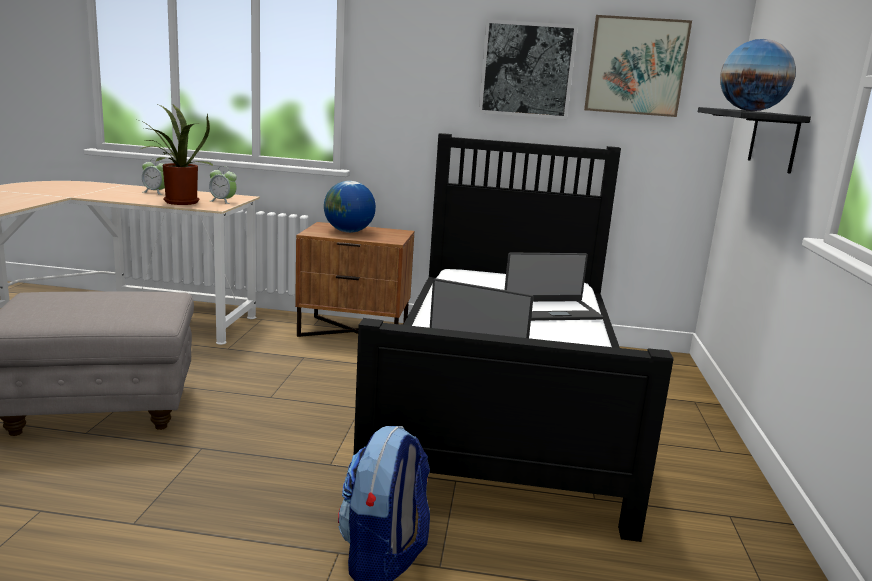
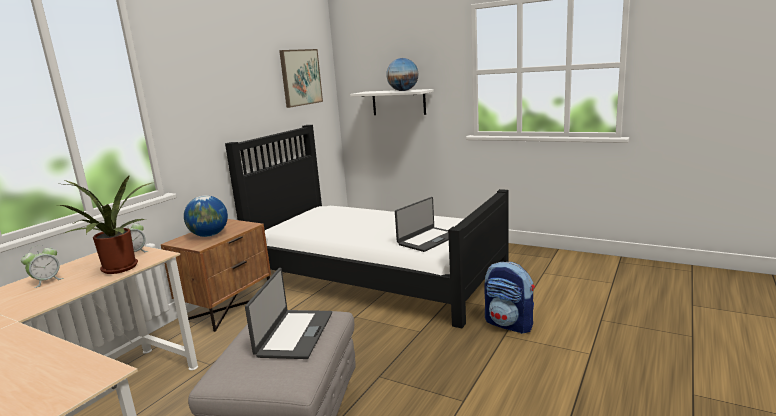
camera: 65 degrees left, 0 degrees up
(527, 70) = (256, 89): picture -> none
(551, 311) = (370, 216): laptop -> laptop (294, 334)
(773, 140) = (398, 102): black shelf -> white shelf

